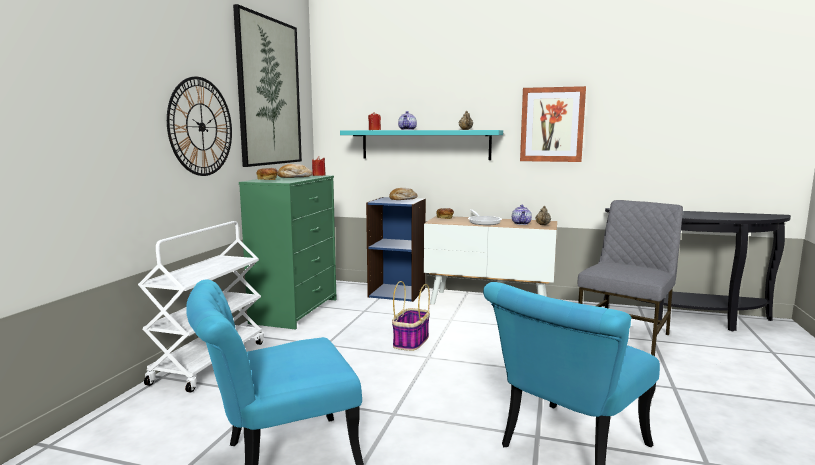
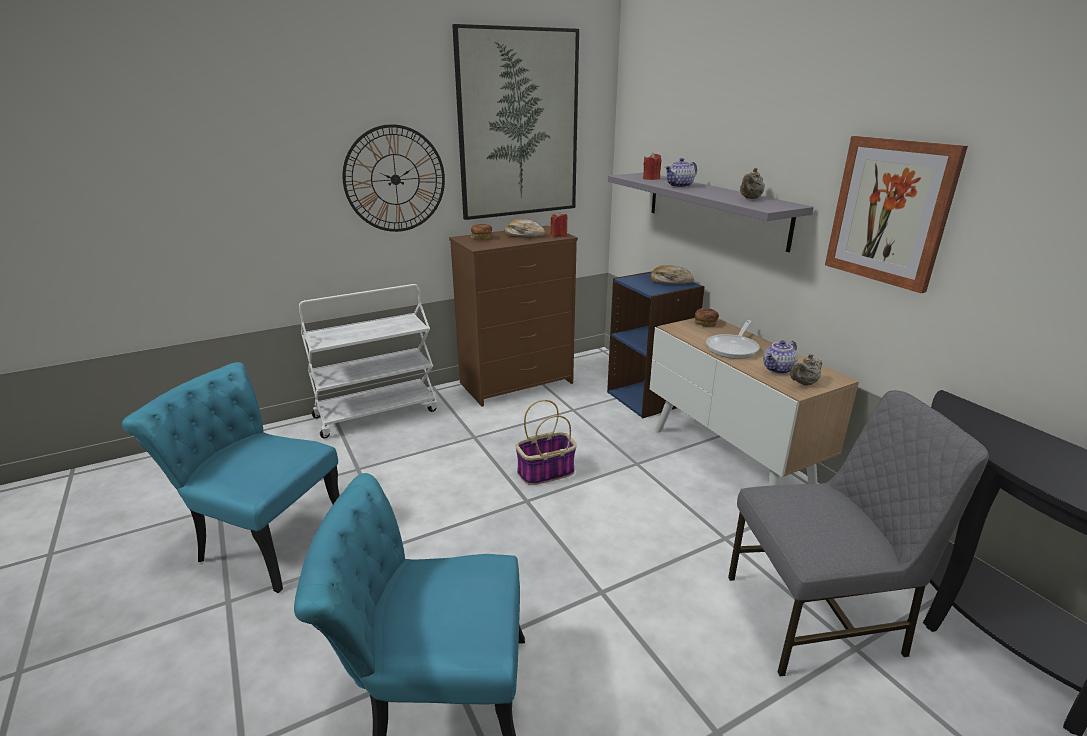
camera: 45 degrees right, 15 degrees up
(295, 310) = (517, 382): green dresser -> brown dresser
(425, 145) = (715, 208): turquoise shelf -> grey shelf

